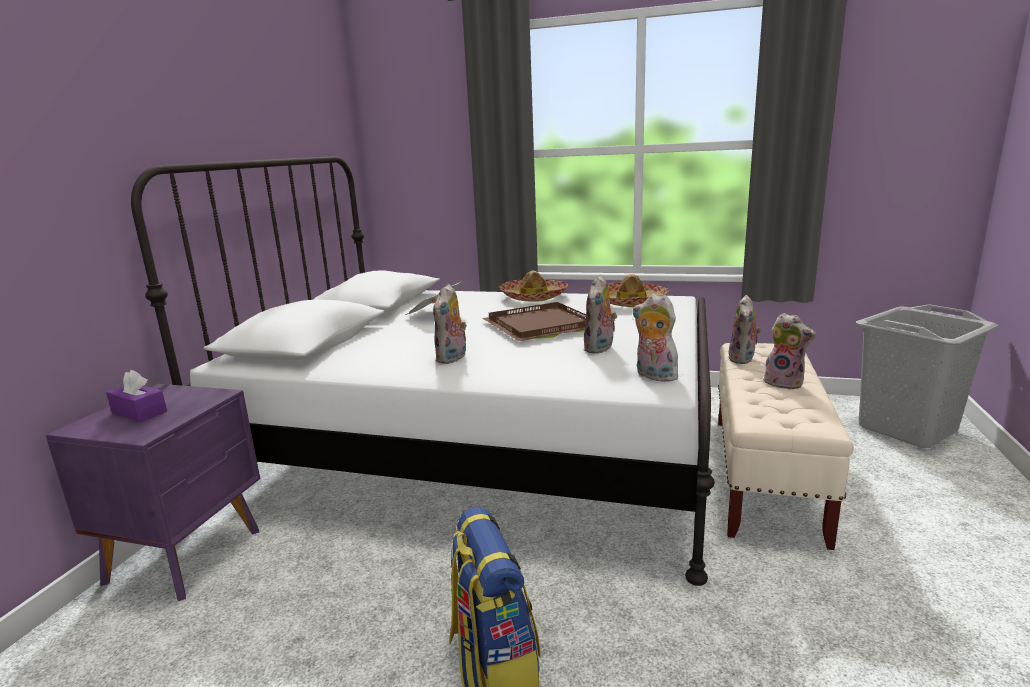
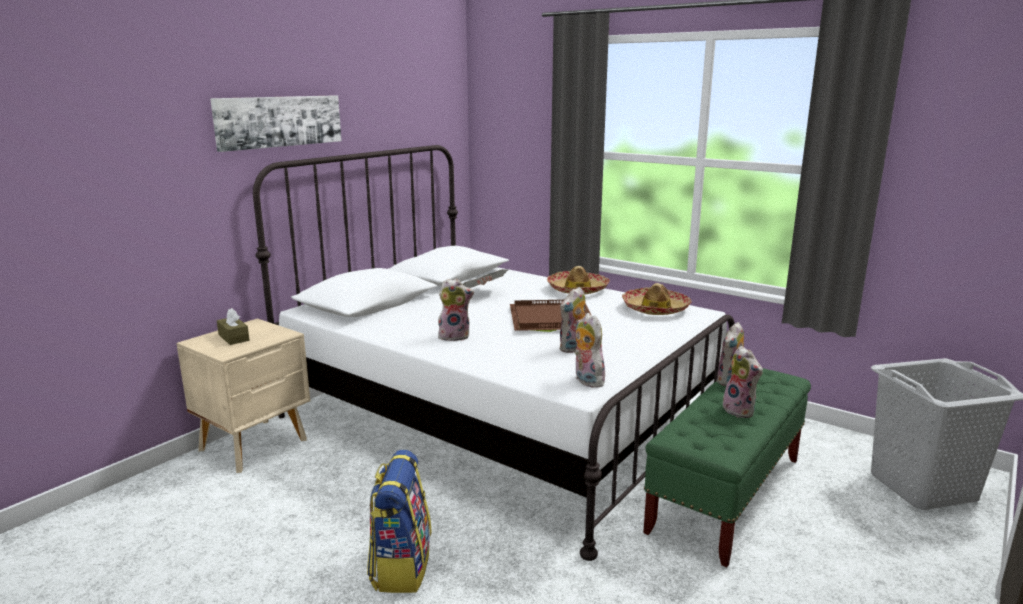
camera: 20 degrees right, 0 degrees up
(139, 412) = (233, 337): purple tissue box -> brown tissue box
(152, 110) = (279, 121): none -> picture
(188, 555) = (255, 445): purple nightstand -> beige nightstand
(452, 358) = (455, 336): plush toy -> plush toy turned 135 degrees counterclockwise
(765, 475) = (726, 494): beige bench -> green bench

